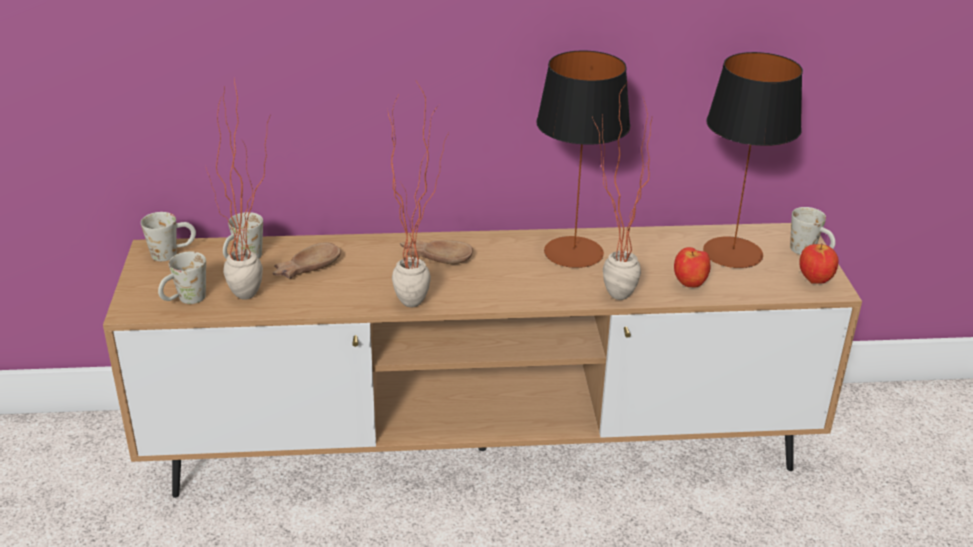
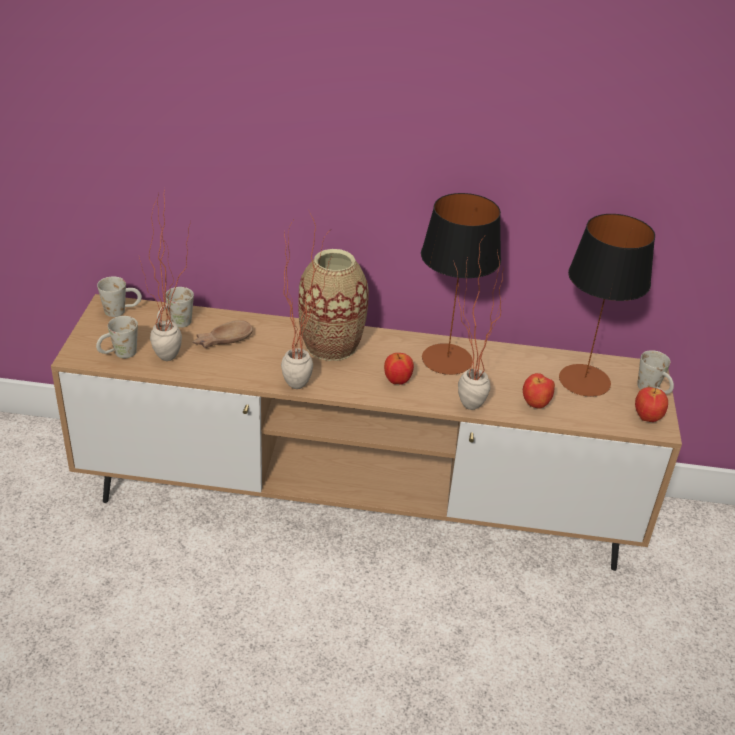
camera: 10 degrees right, 5 degrees up
(436, 256) = (331, 345): brown bowl -> vase
(526, 282) = (397, 381): none -> apple

